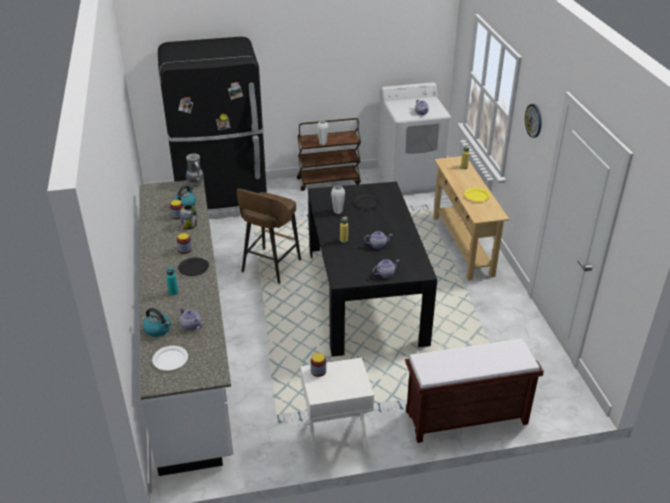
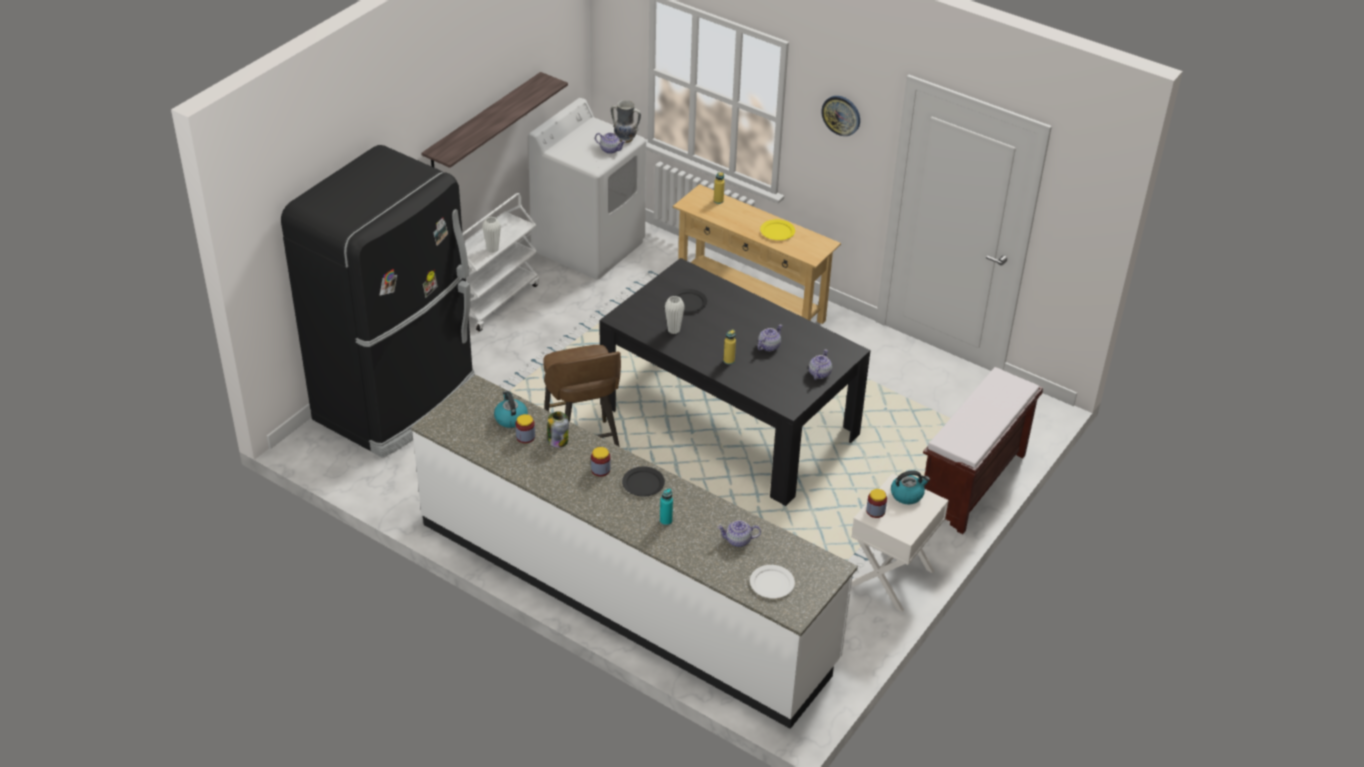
camera: 45 degrees left, 5 degrees up
(158, 329) = (714, 565): kettle -> kettle (907, 494)
(196, 183) = (478, 385): vase -> vase (625, 138)
(329, 181) = (494, 300): brown cart -> white cart
(344, 65) = (483, 125): none -> shelf

